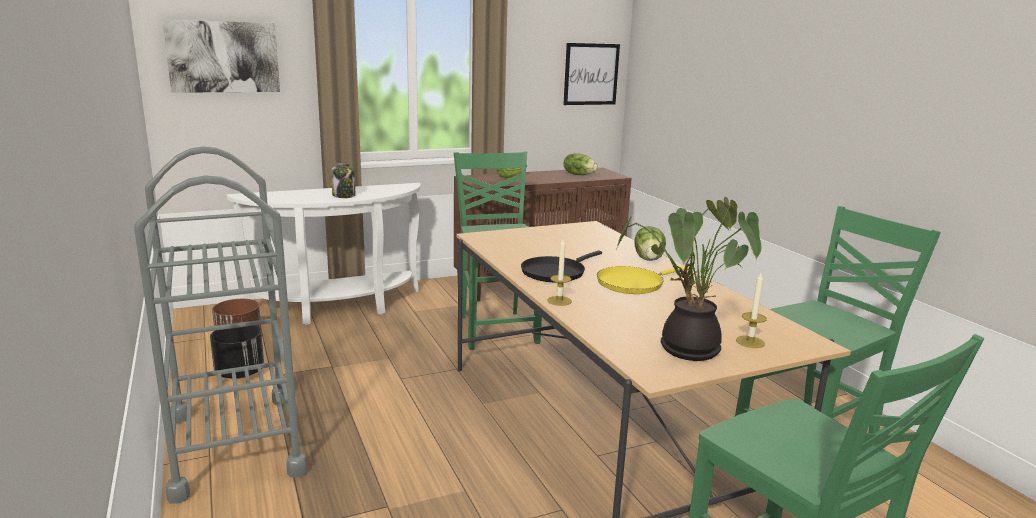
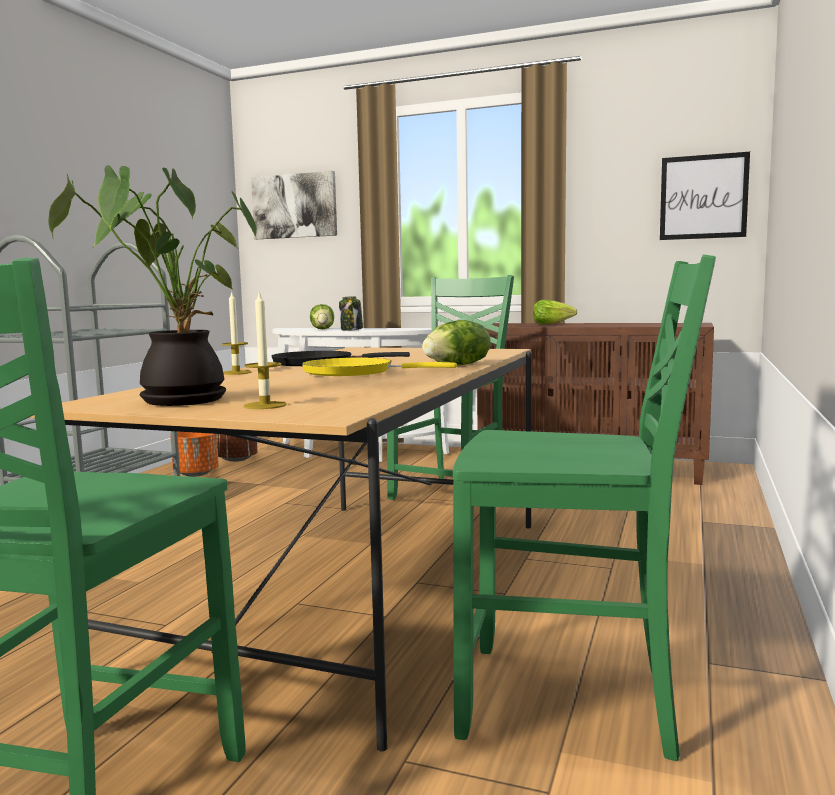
camera: 45 degrees right, 10 degrees down
(240, 373) = (196, 474): black planter -> orange planter
(579, 175) = (646, 324): lettuce -> lettuce (323, 329)

